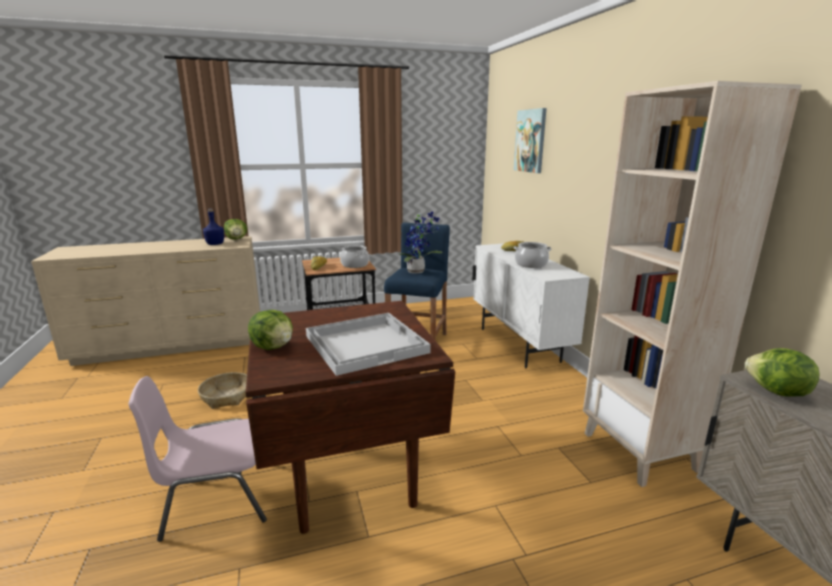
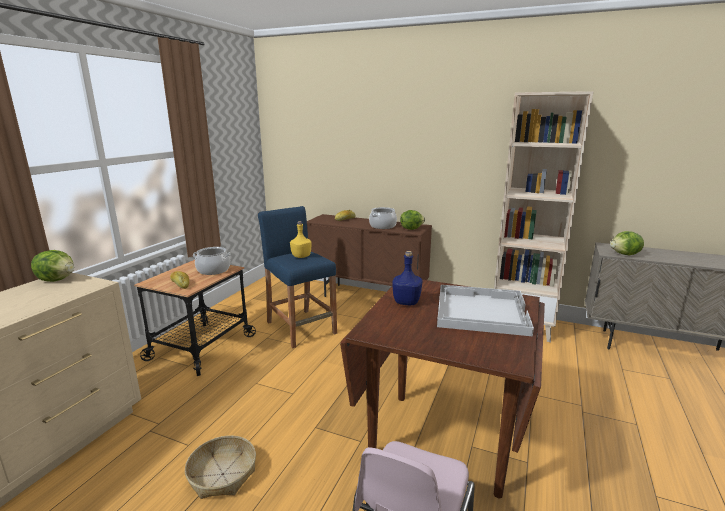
camera: 50 degrees left, 0 degrees up
(214, 244) = (46, 294): blue bottle -> blue bottle (406, 302)
(273, 347) = (445, 345): lettuce -> lettuce (411, 229)
(418, 271) = (301, 256): potted plant -> yellow bottle
(519, 345) = (367, 297): white cabinet -> brown cabinet
(530, 141) = (337, 122): picture -> none

